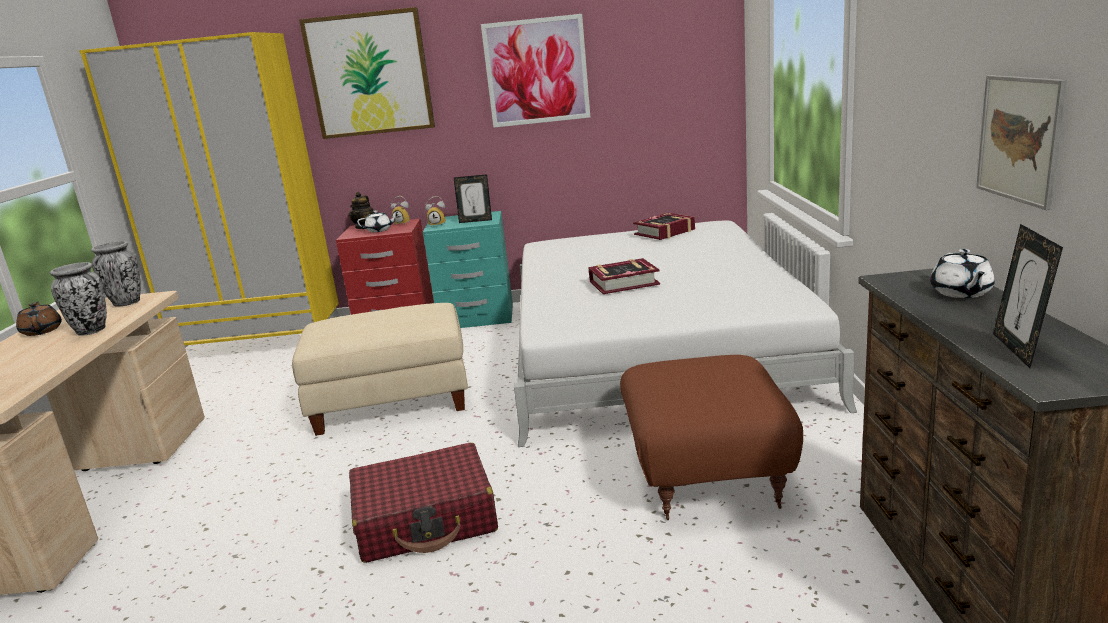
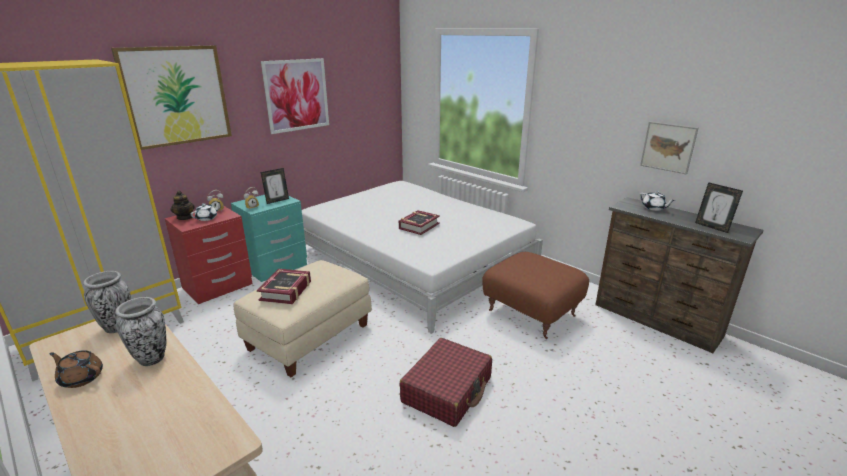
camera: 45 degrees left, 5 degrees up
(665, 232) = (384, 192): book -> book (286, 291)

